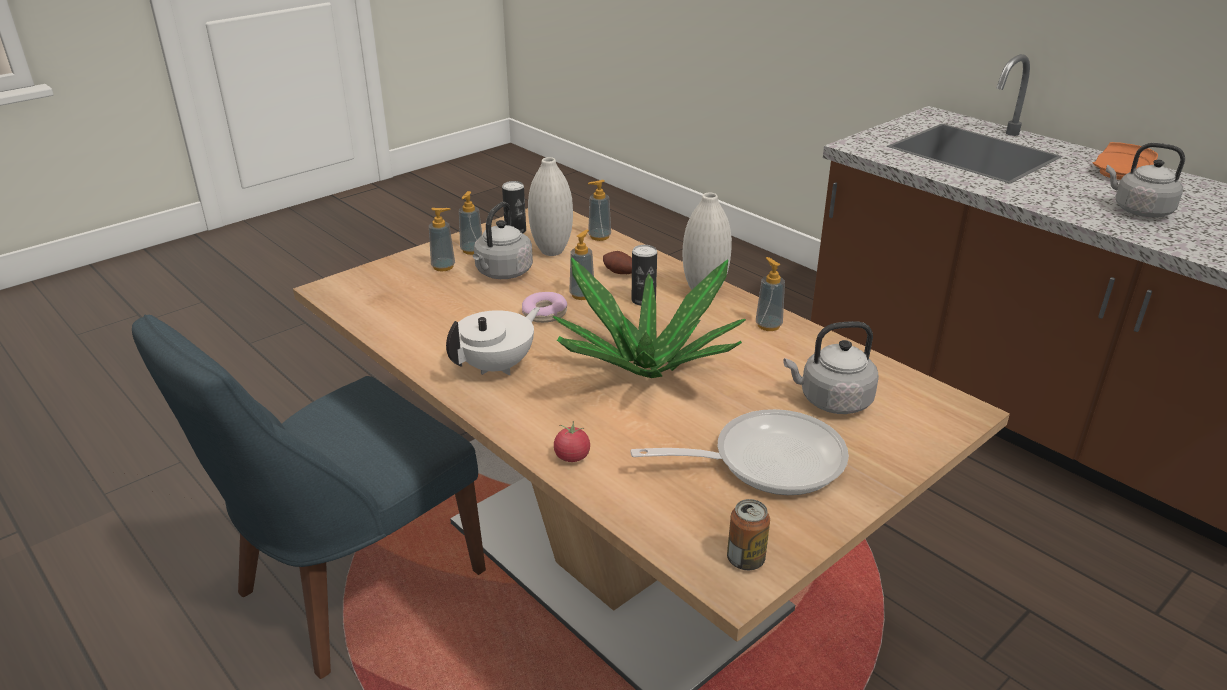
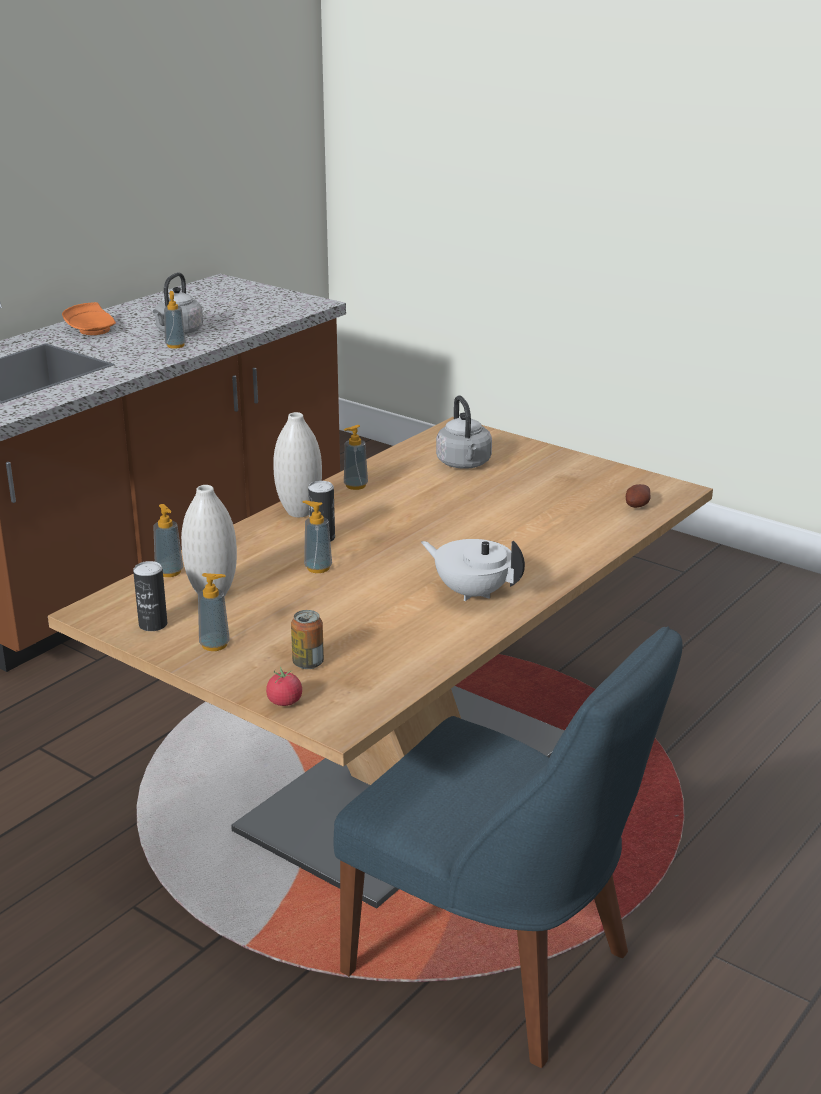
camera: 100 degrees left, 5 degrees down
(443, 267) = (264, 656): soap dispenser -> soap dispenser (175, 345)
(502, 273) = (275, 617): grey kettle -> none
(544, 314) = (364, 582): donut -> none
(572, 457) = (587, 546): tomato -> tomato (284, 702)
(619, 273) = (265, 554): potato -> potato (638, 506)
(647, 368) = (447, 528): potted plant -> none
(745, 560) = (656, 487): can -> can (308, 663)
(766, 461) = (551, 483): frying pan -> none

